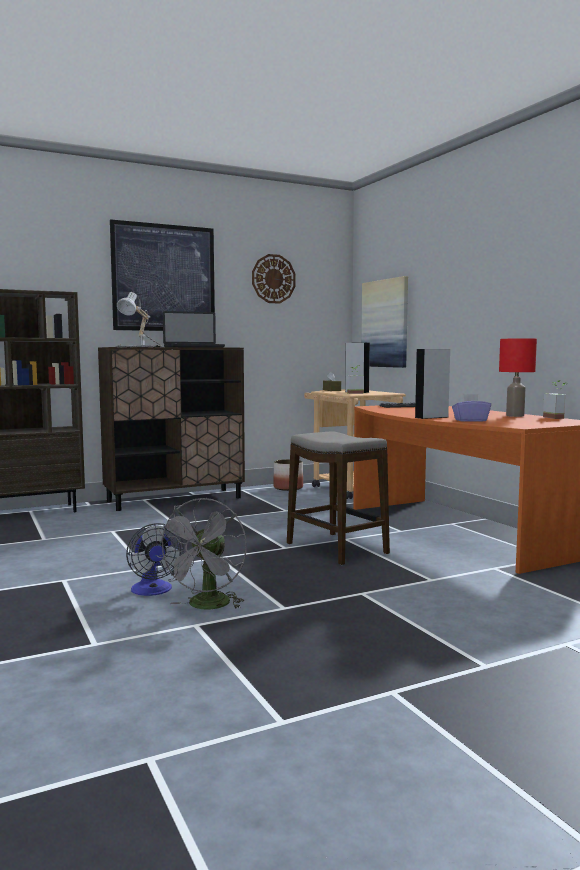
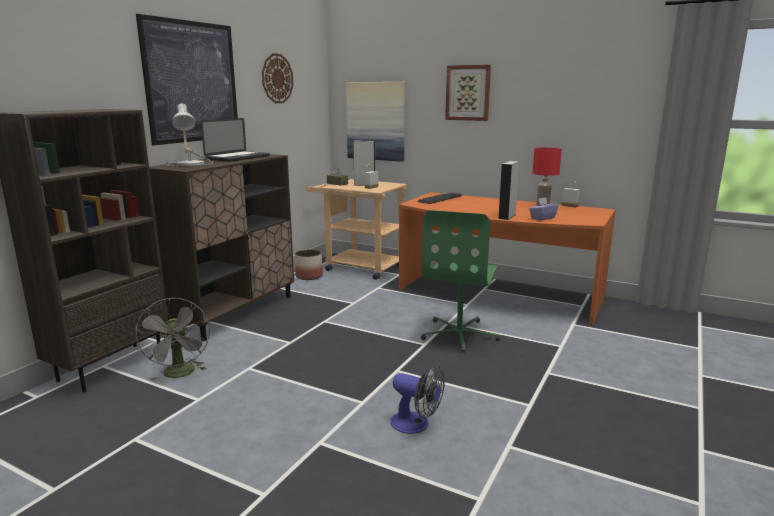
camera: 35 degrees left, 10 degrees up
(207, 606) = (482, 424): grey fan -> grey fan (180, 374)
(336, 549) = (459, 334): stool -> green office chair
(460, 281) = (468, 93): none -> picture

